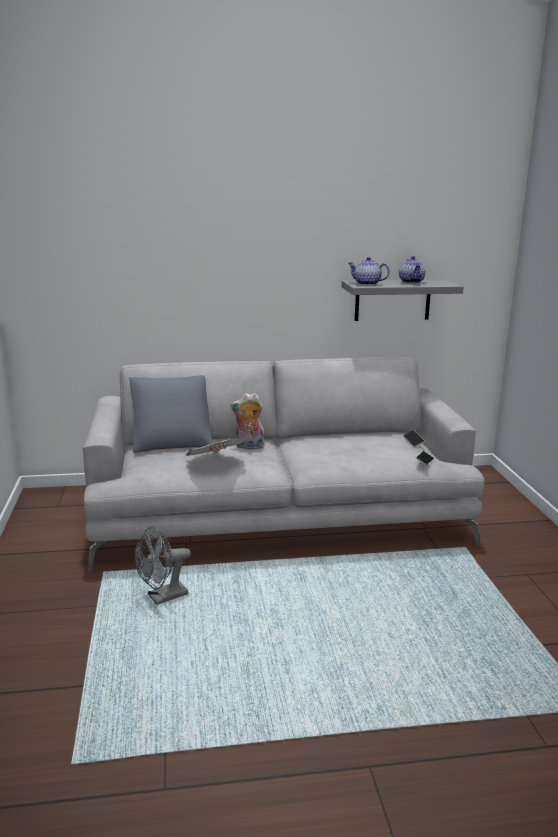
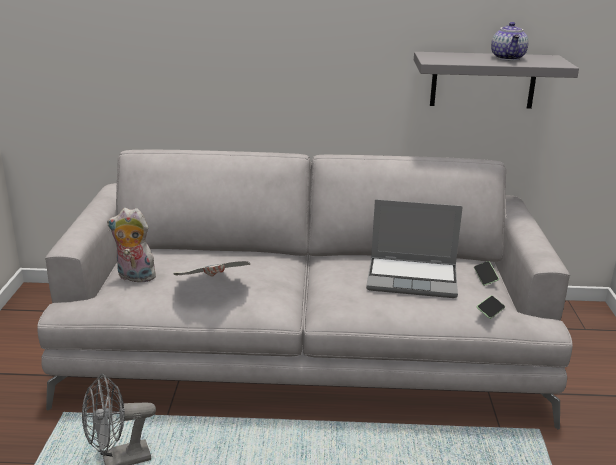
camera: 10 degrees right, 5 degrees up
(173, 442) = (175, 251): grey pillow -> none
(248, 446) = (265, 266): plush toy -> plush toy (134, 277)
(362, 446) = (413, 278): none -> laptop
(366, 284) = (443, 59): teapot -> none

